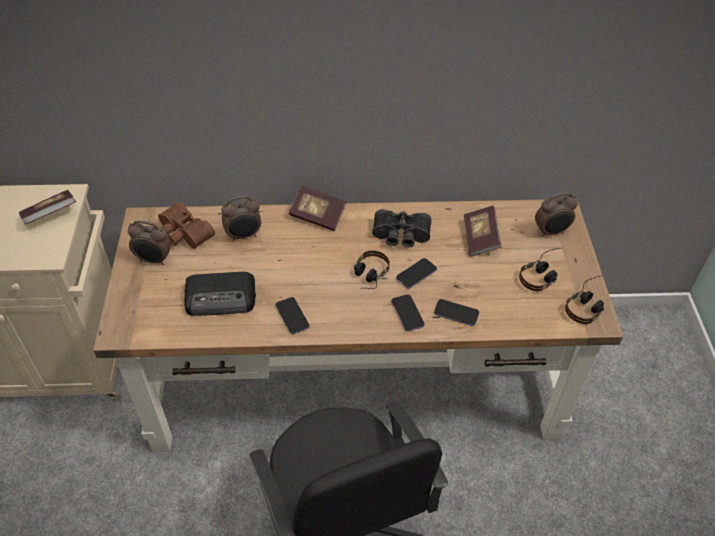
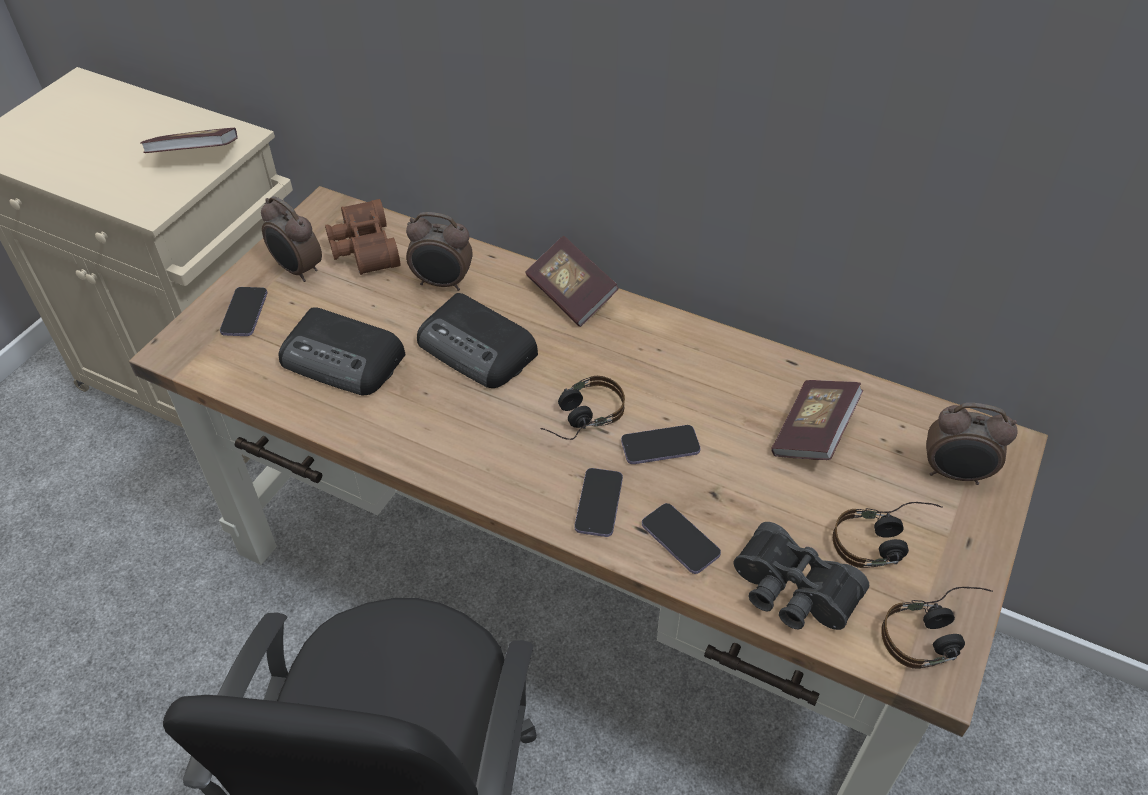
camera: 30 degrees right, 0 degrees up
(290, 263) = (478, 349): none -> radio
(292, 316) = (420, 430): phone -> phone (244, 313)
(401, 236) = (679, 376): black binoculars -> black binoculars (791, 593)

